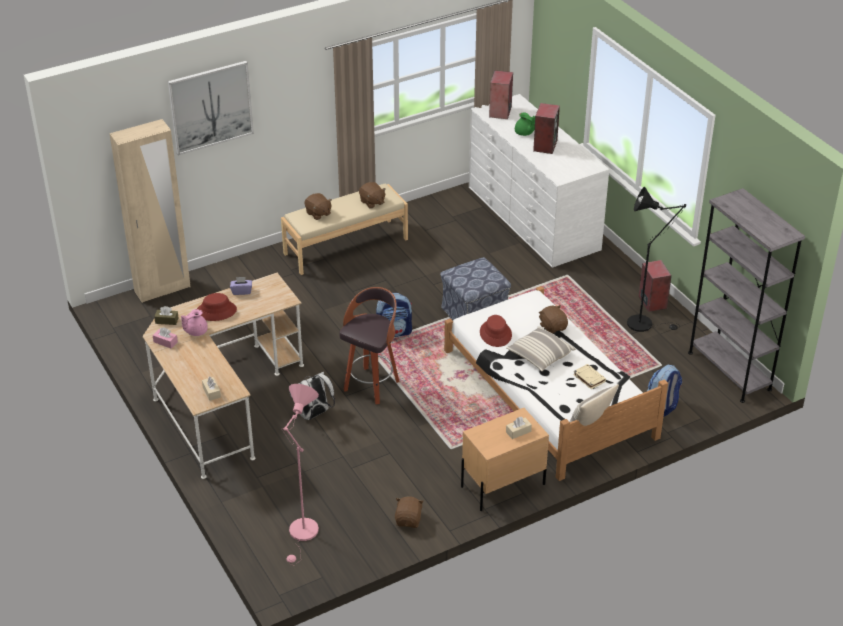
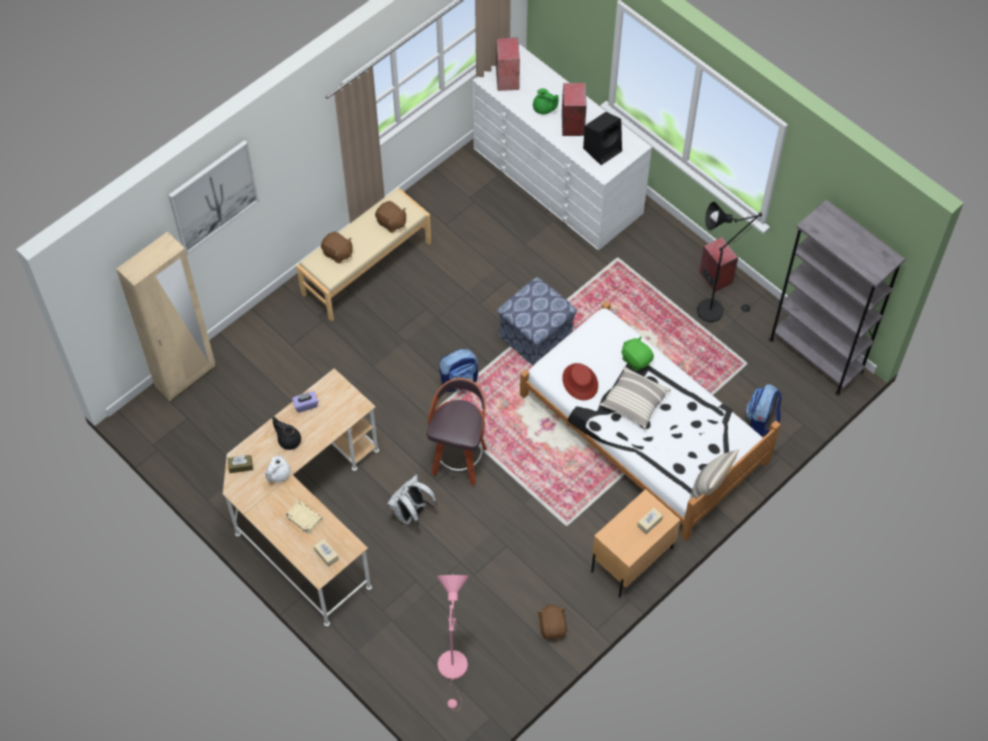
camera: 15 degrees left, 20 degrees up
(165, 342) = (251, 497): pink tissue box -> none
(195, 331) = (277, 474): pink teapot -> white teapot
(216, 311) = (288, 440): red hat -> black teapot
(553, 327) = (636, 359): brown plush toy -> green plush toy
(565, 164) = (603, 149): none -> black speaker
(589, 378) = (692, 422): beige book -> beige book (303, 518)

